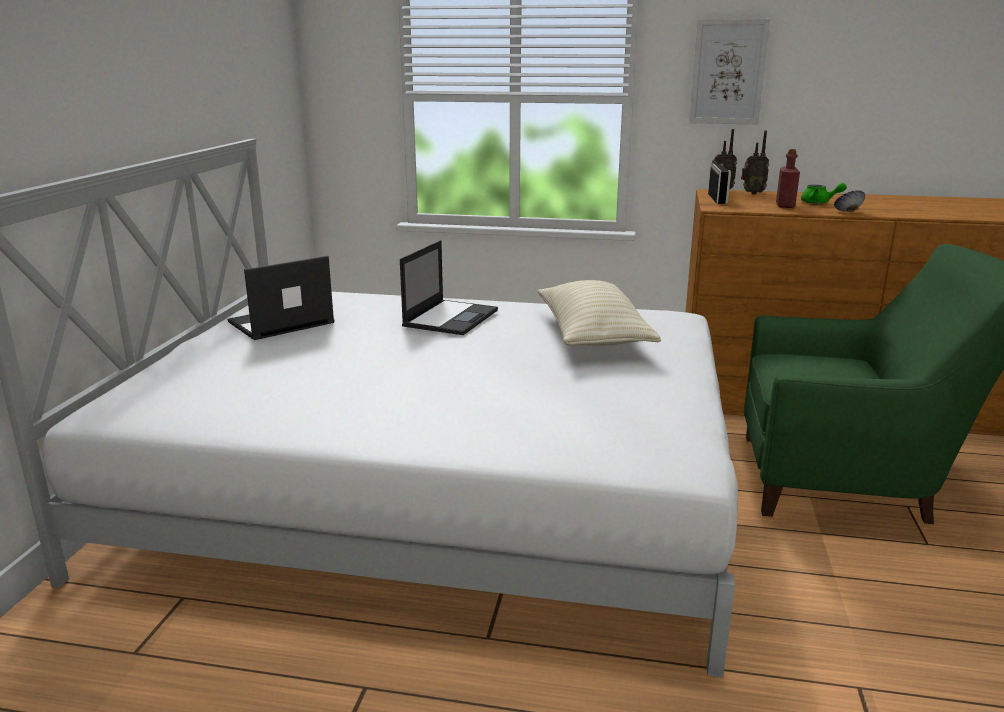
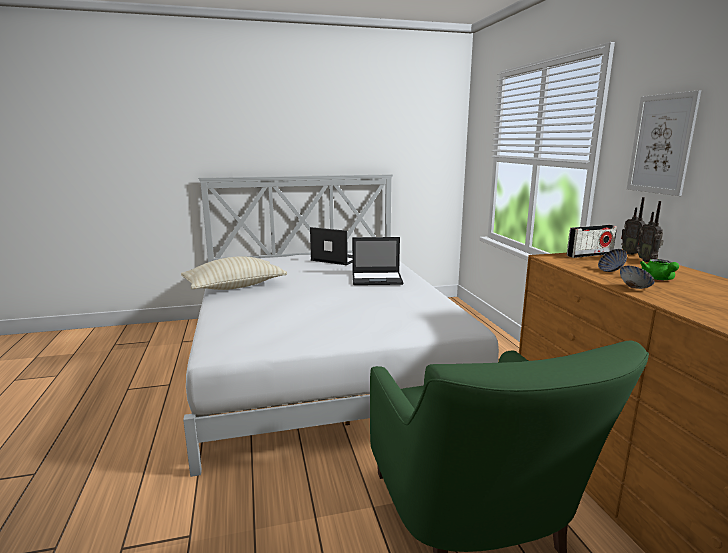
camera: 65 degrees right, 5 degrees down
(592, 336) = (390, 309): beige pillow -> beige pillow (235, 287)
(785, 205) = (611, 271): red bottle -> bowl

